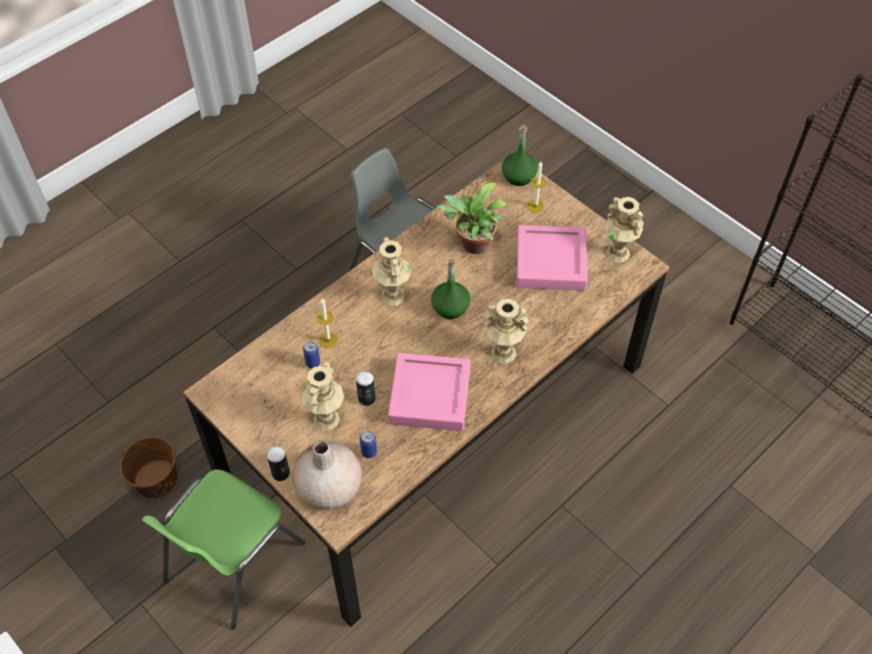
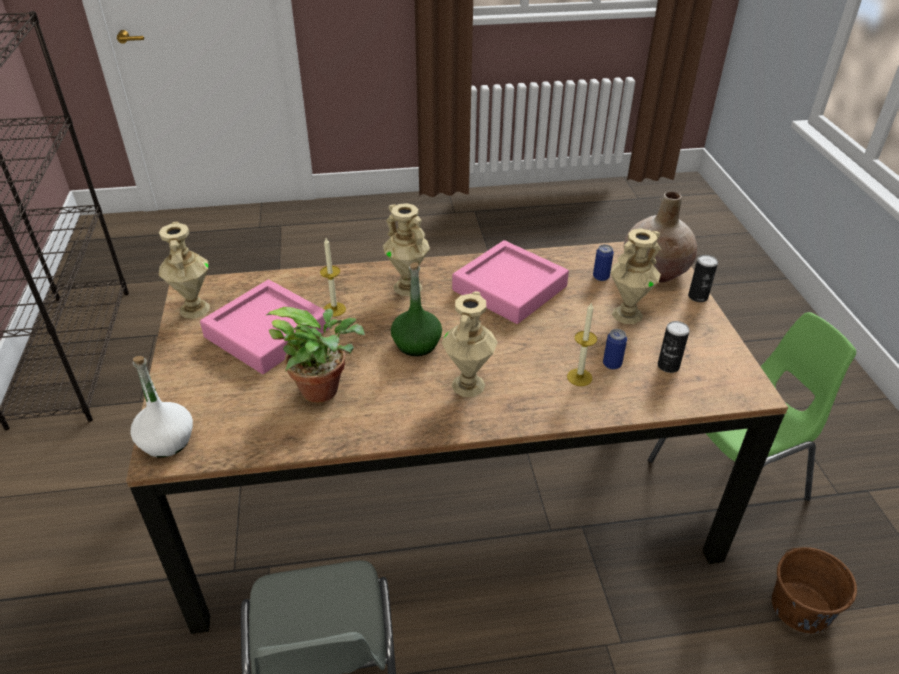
camera: 145 degrees left, 15 degrees down
(366, 398) = (574, 312): can -> can (668, 366)
(519, 176) = (167, 441): green bottle -> white bottle
(535, 206) = (201, 394): candle -> candle (334, 309)

